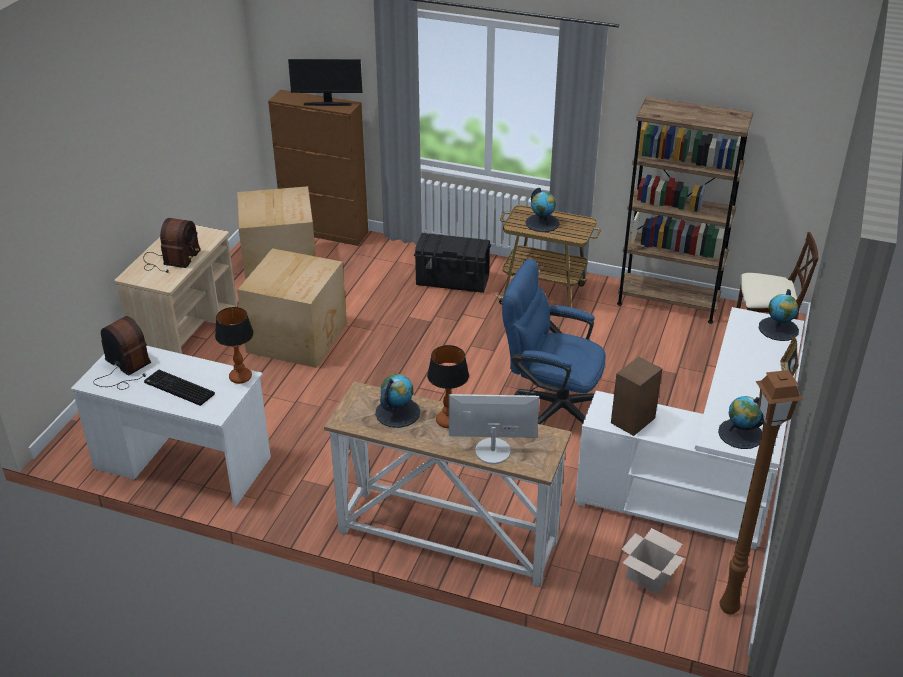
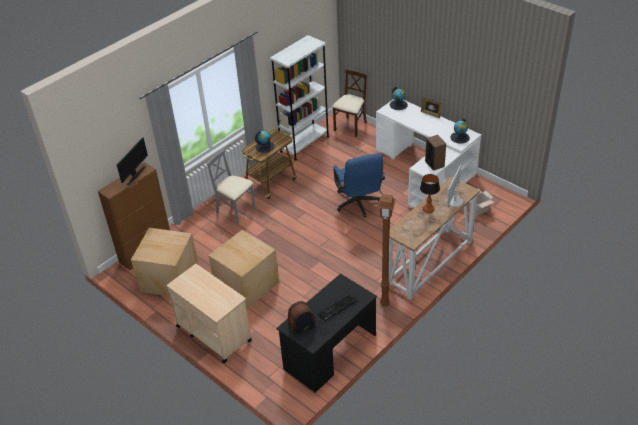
camera: 65 degrees left, 5 degrees up
(171, 260) = (211, 293): radio -> none
(182, 463) = (330, 352): white desk -> black desk
(241, 377) = (340, 282): table lamp -> none
(397, 412) = (415, 223): globe -> none
(453, 281) = (235, 211): black storage box -> grey chair
(551, 405) = (358, 205): blue office chair -> blue office chair turned 60 degrees counterclockwise
(668, 302) = (304, 144): brown bookcase -> white bookcase
(729, 607) = (502, 193): brown floor lamp -> brown floor lamp (384, 303)

